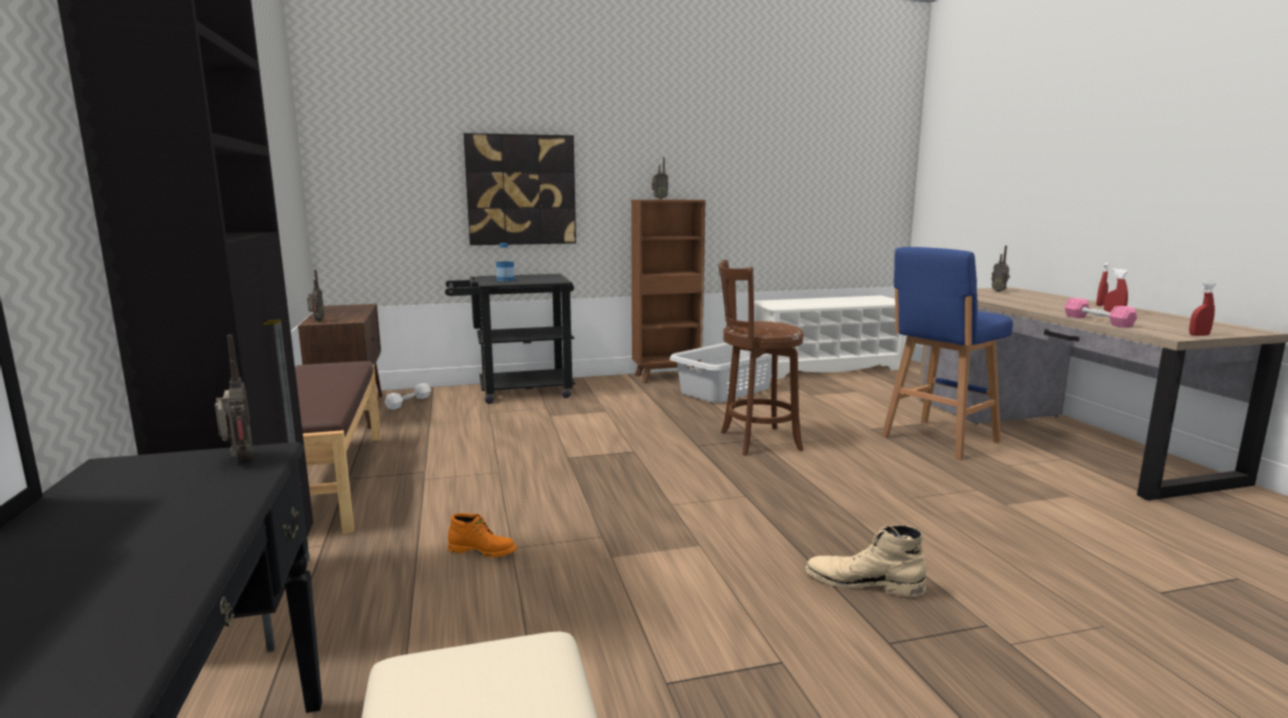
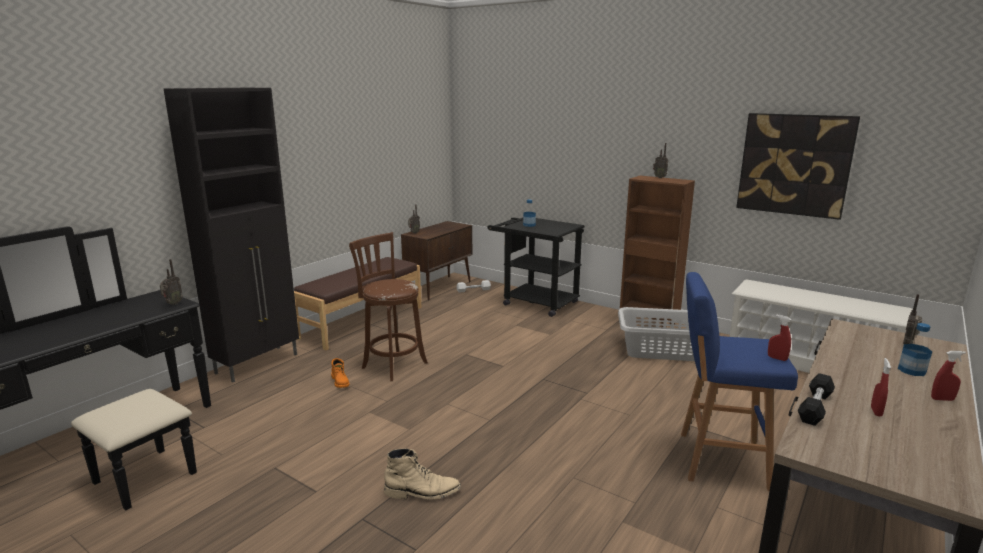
camera: 50 degrees right, 5 degrees up
(521, 190) = (564, 160): picture -> picture (794, 164)
(755, 441) = (583, 393): brown stool -> brown stool (392, 364)
(863, 582) = (422, 492): beige boot -> beige boot turned 105 degrees clockwise
(1047, 299) = (911, 370): none -> bottle
(1097, 321) = (815, 407): pink dumbbell -> black dumbbell
(1199, 335) = (839, 463): red spray bottle -> red spray bottle (777, 358)

